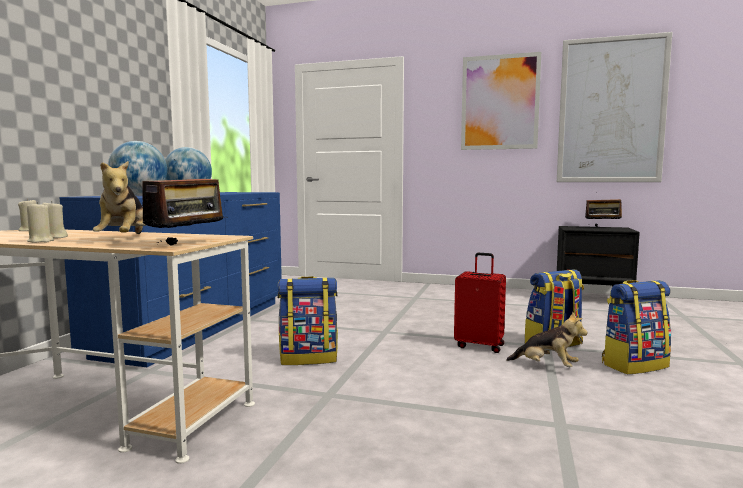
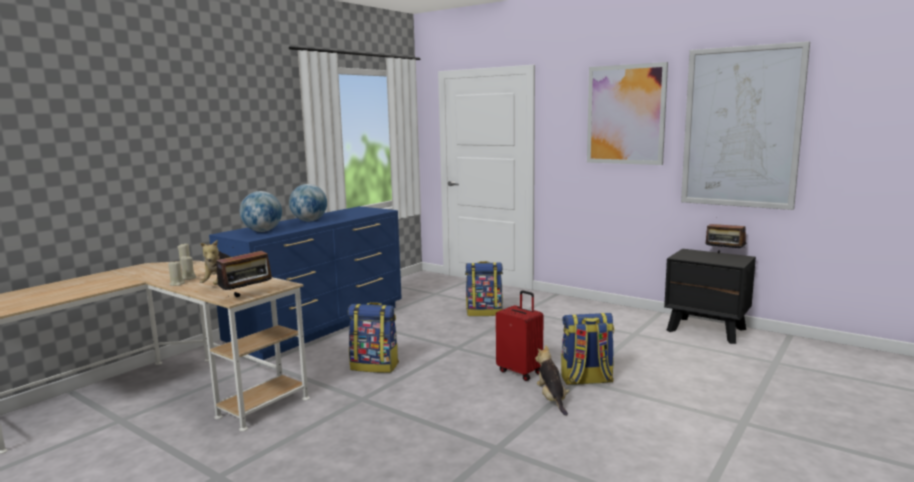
camera: 20 degrees right, 5 degrees up
(546, 366) = (552, 399): plush toy -> plush toy turned 150 degrees counterclockwise
(634, 365) = (633, 409): backpack -> backpack (484, 312)

